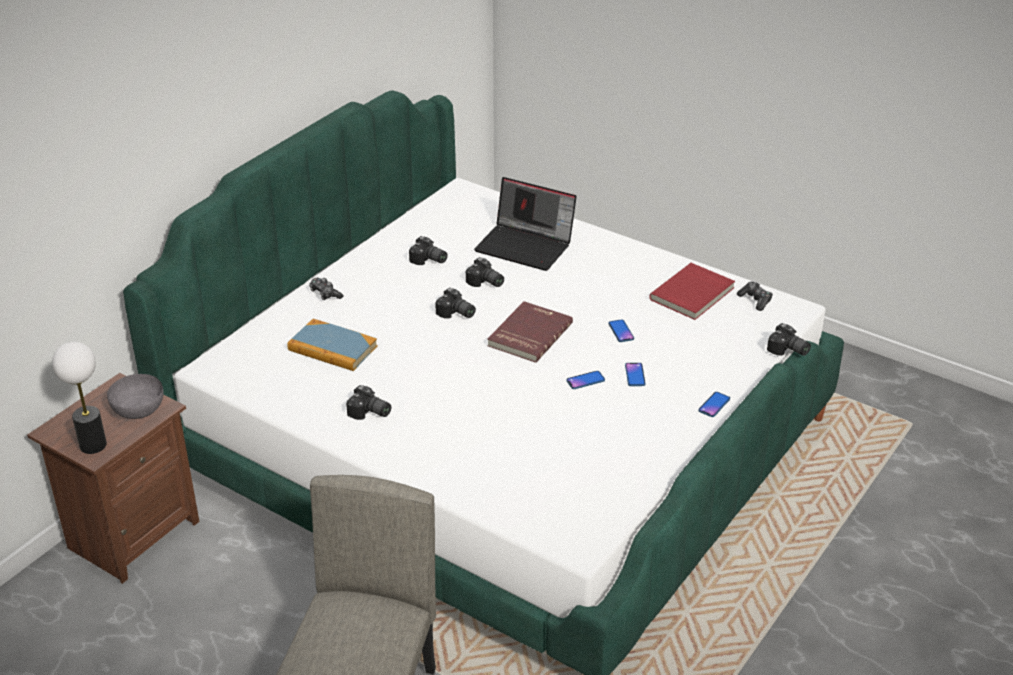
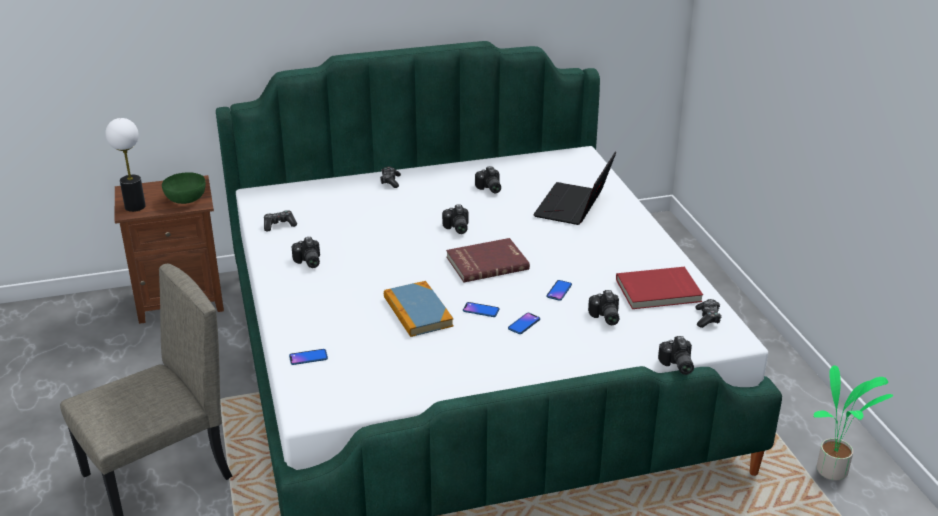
camera: 40 degrees right, 5 degrees down
(139, 409) = (186, 199): grey bowl -> green bowl
(283, 390) = (279, 225): none -> game controller
(332, 348) = (345, 214): book -> book (417, 312)
(485, 283) = (507, 218): camera -> camera (604, 317)
(526, 246) = (574, 206): laptop -> laptop turned 45 degrees clockwise
(714, 405) = (554, 373): phone -> phone (308, 357)
(864, 388) = (834, 472): none -> potted plant

